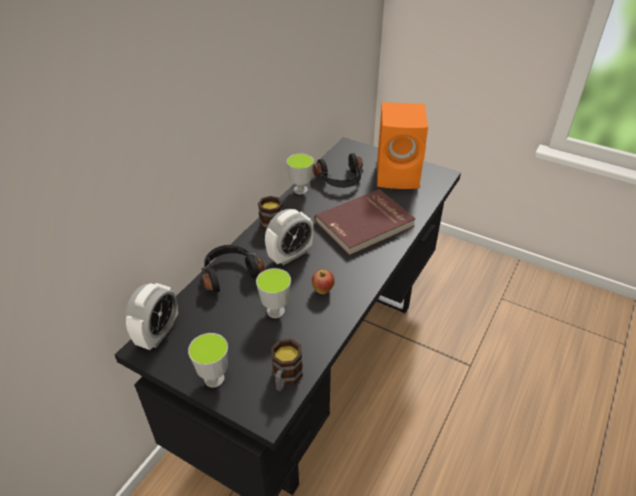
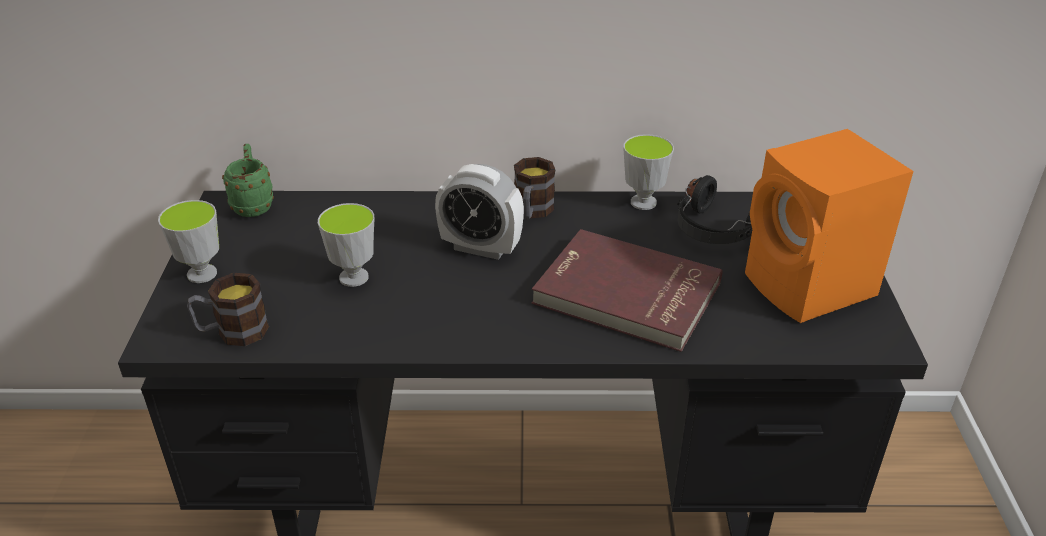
camera: 60 degrees right, 5 degrees down
(158, 333) = (253, 204): alarm clock -> green mug
(229, 273) = (399, 212): black headphones -> none
(323, 290) = (428, 305): apple -> none

